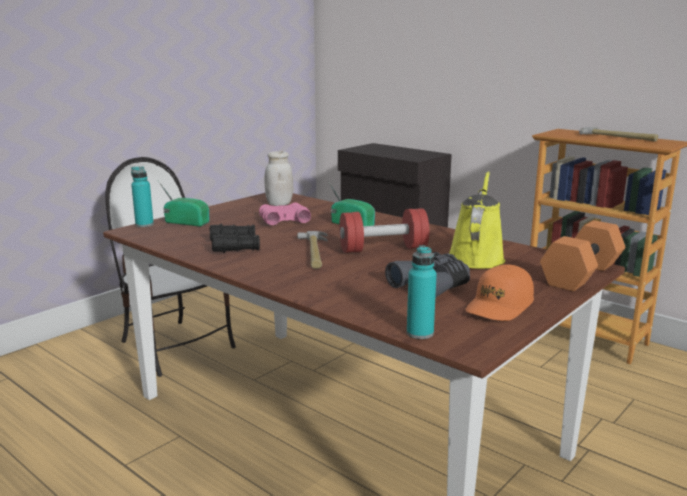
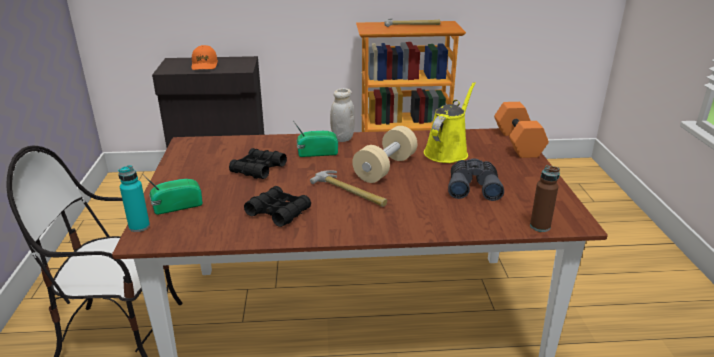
camera: 45 degrees left, 10 degrees up
(279, 204) = (213, 153): white jar -> white jar (342, 138)
(284, 220) = (258, 169): pink binoculars -> black binoculars
(383, 249) = (385, 168): red dumbbell -> beige dumbbell
(420, 333) = (540, 226): turquoise bottle -> brown bottle
(476, 257) = (447, 151): yellow watering can -> yellow watering can turned 60 degrees clockwise
(499, 306) = (531, 185): orange cap -> orange cap (204, 65)

